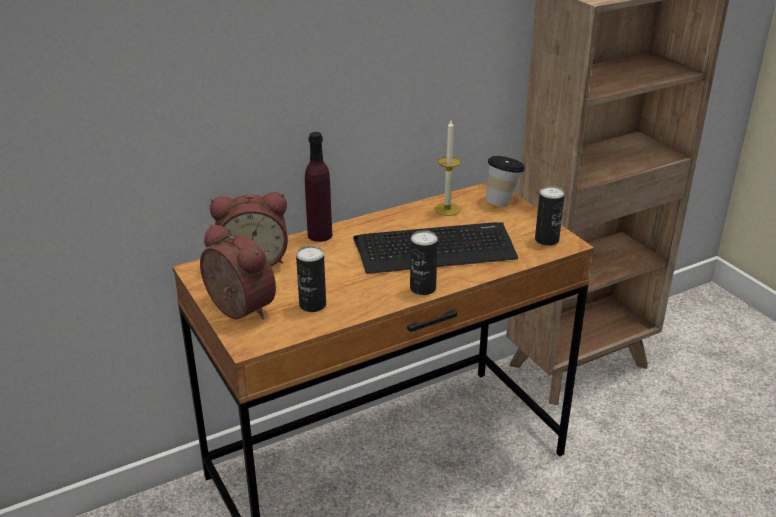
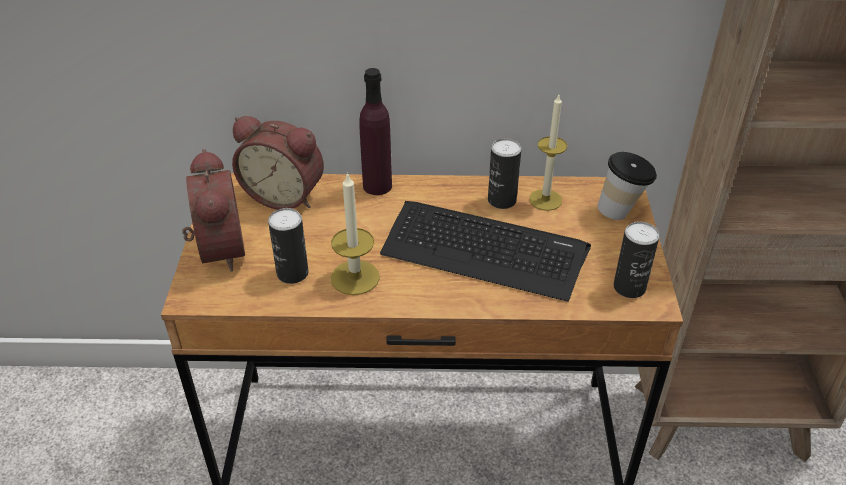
camera: 30 degrees right, 10 degrees up
(362, 292) = (355, 277): none -> candle
(423, 288) = (423, 298): can -> can (502, 200)

